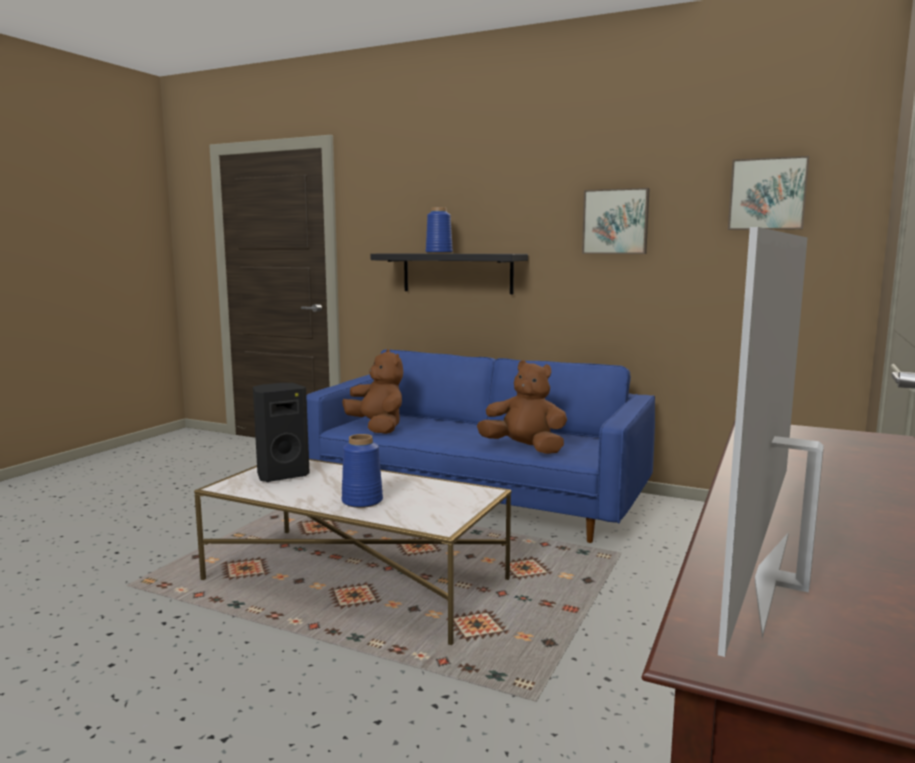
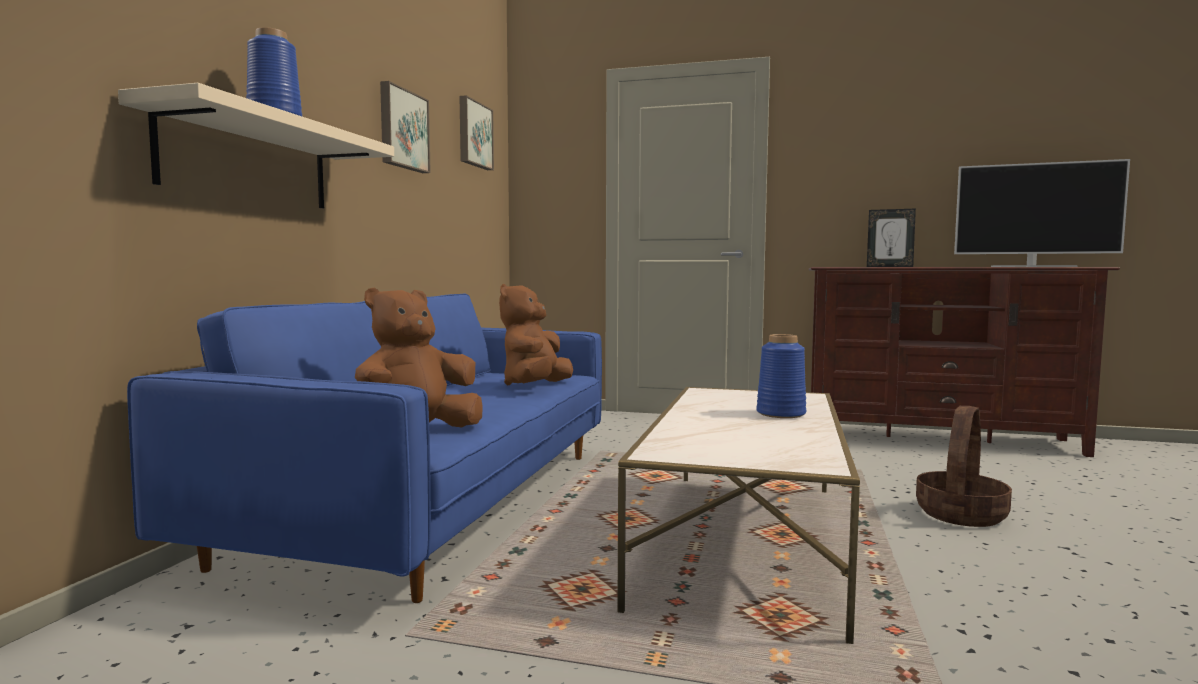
camera: 100 degrees left, 5 degrees down
(281, 475) = (730, 447): black speaker -> none
(344, 711) = (961, 514): none -> basket
(457, 273) = (248, 161): black shelf -> beige shelf
(798, 462) = (889, 266): none -> picture frame

